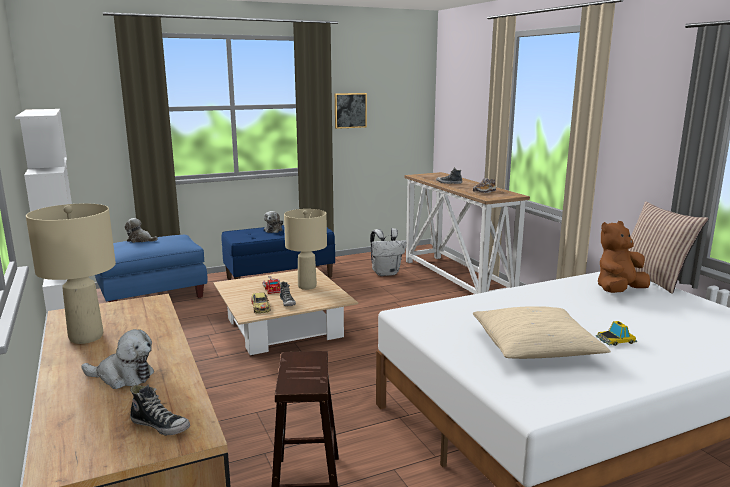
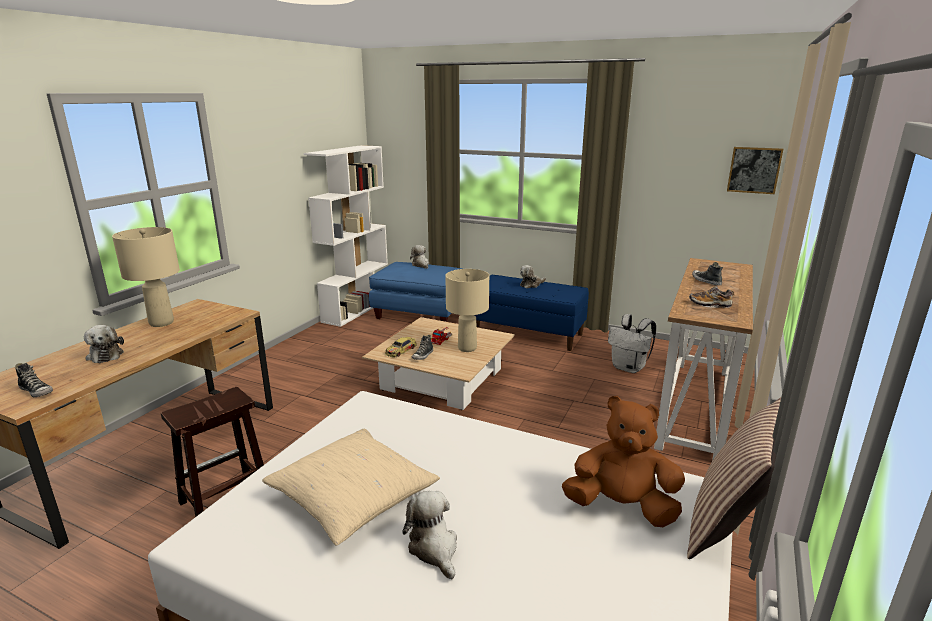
camera: 50 degrees right, 5 degrees up
(160, 426) = (37, 391): shoe -> shoe turned 45 degrees counterclockwise
(350, 110) = (656, 167): picture -> picture (754, 170)
(616, 340) = (434, 548): toy car -> plush toy

